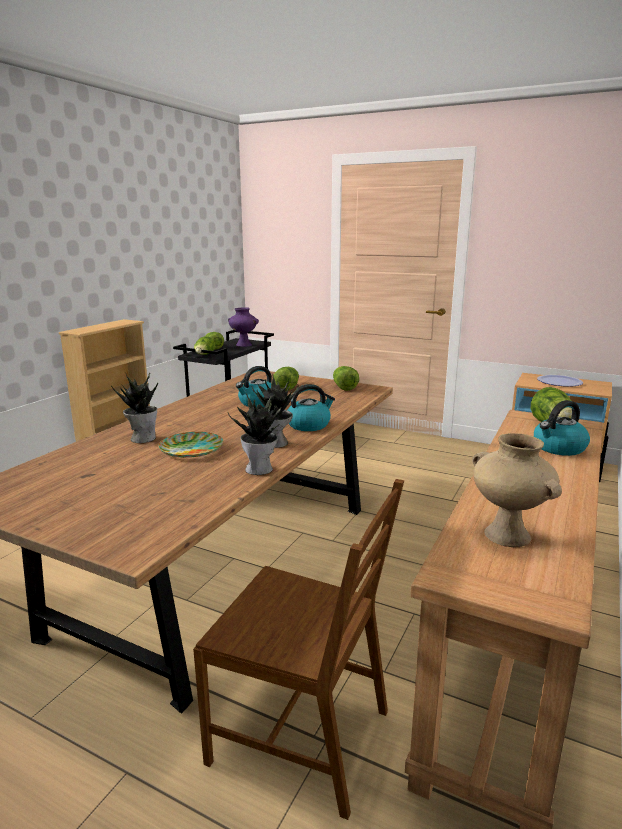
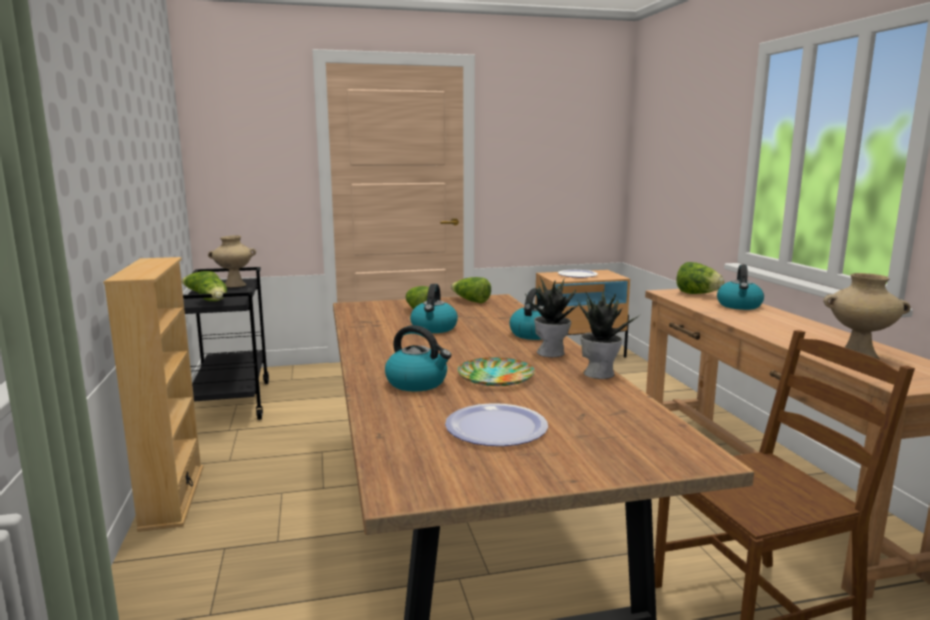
camera: 40 degrees left, 5 degrees down
(97, 481) = (496, 427): none -> plate
(143, 438) = (417, 383): potted plant -> kettle
(243, 345) = (234, 285): purple vase -> beige vase

